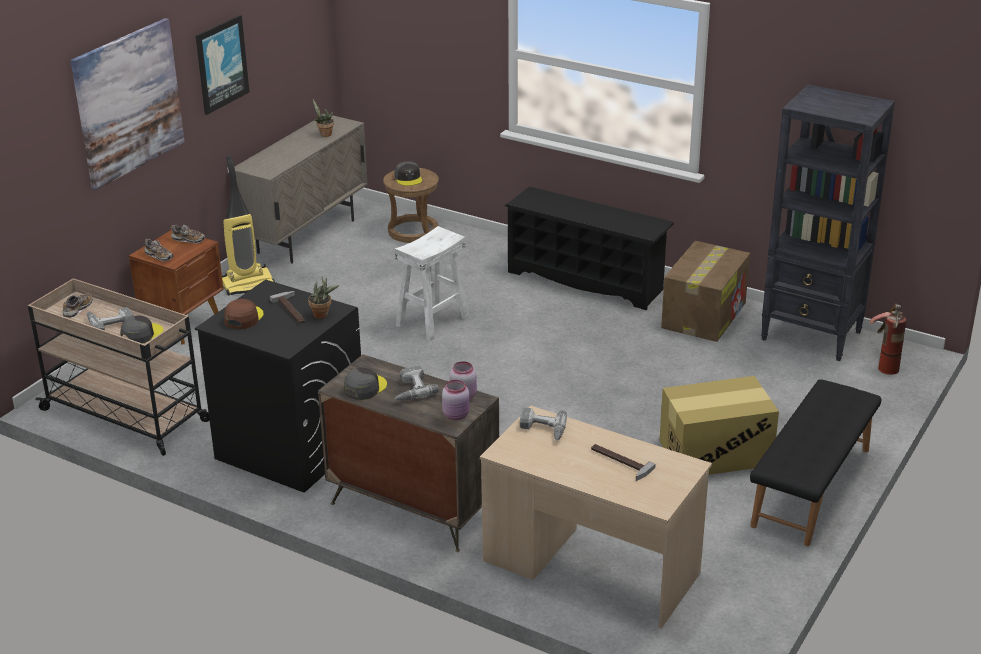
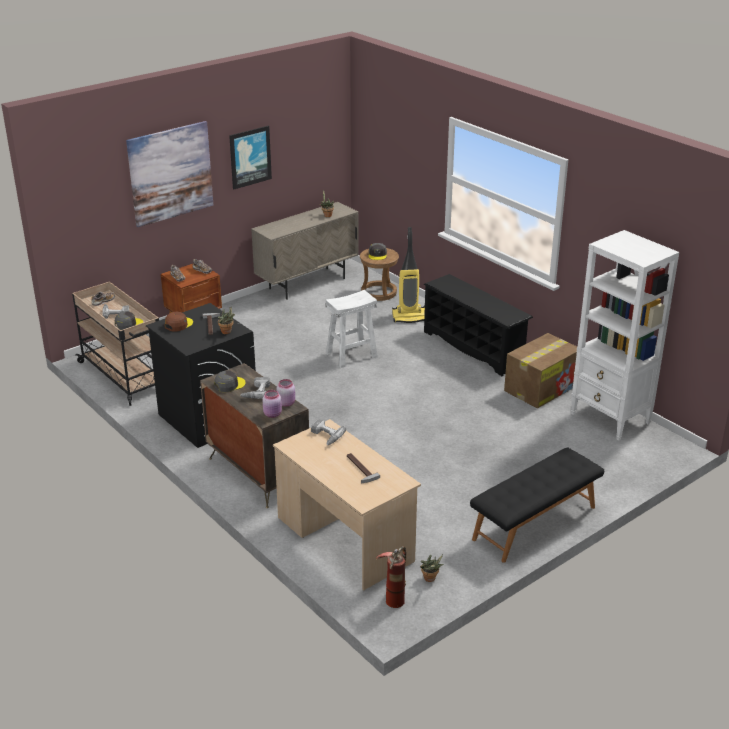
camera: 20 degrees right, 0 degrees up
(248, 284) = (250, 308): vacuum cleaner -> vacuum cleaner (409, 317)
(715, 453) = (482, 484): cardboard box -> none
(735, 591) = (430, 579): none -> potted plant
(812, 336) = (610, 419): black bookcase -> white bookcase
(883, 364) = (650, 450): fire extinguisher -> fire extinguisher (395, 596)

